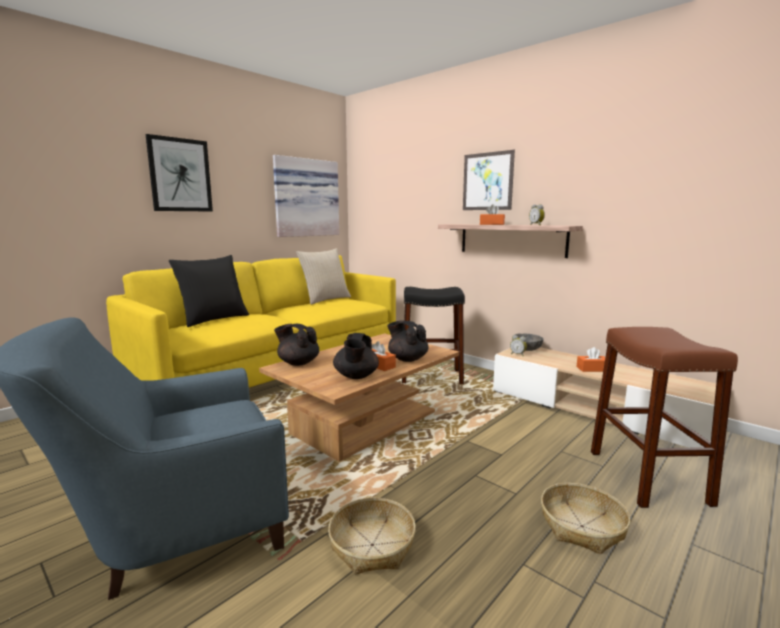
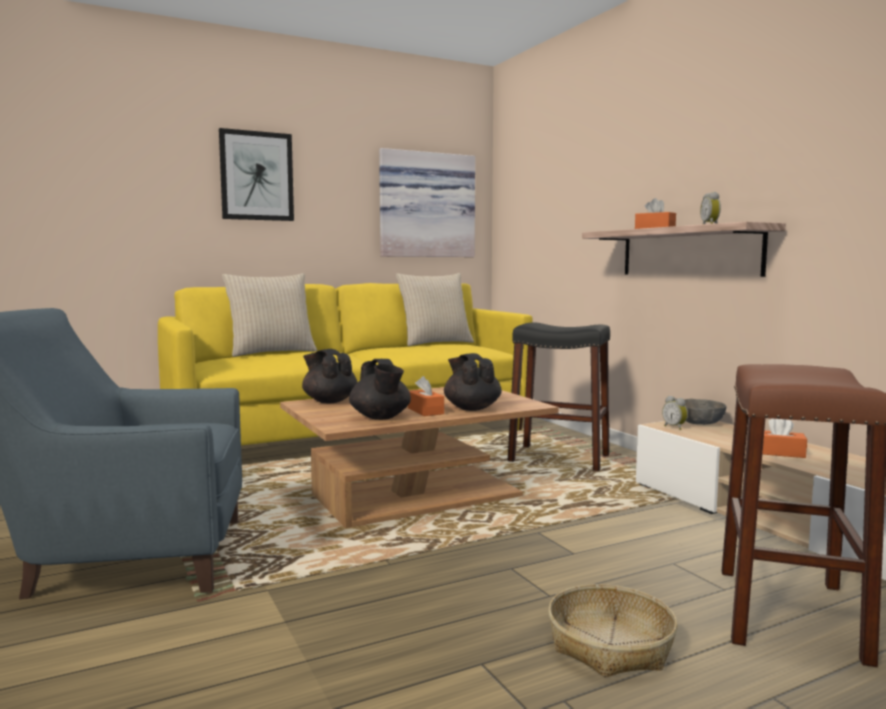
camera: 20 degrees right, 5 degrees down
(213, 319) = (271, 353): black pillow -> beige pillow
(356, 376) = (380, 417): black teapot -> black teapot turned 45 degrees counterclockwise
(372, 545) = (310, 609): basket -> none
(487, 181) = (657, 166): picture -> none

